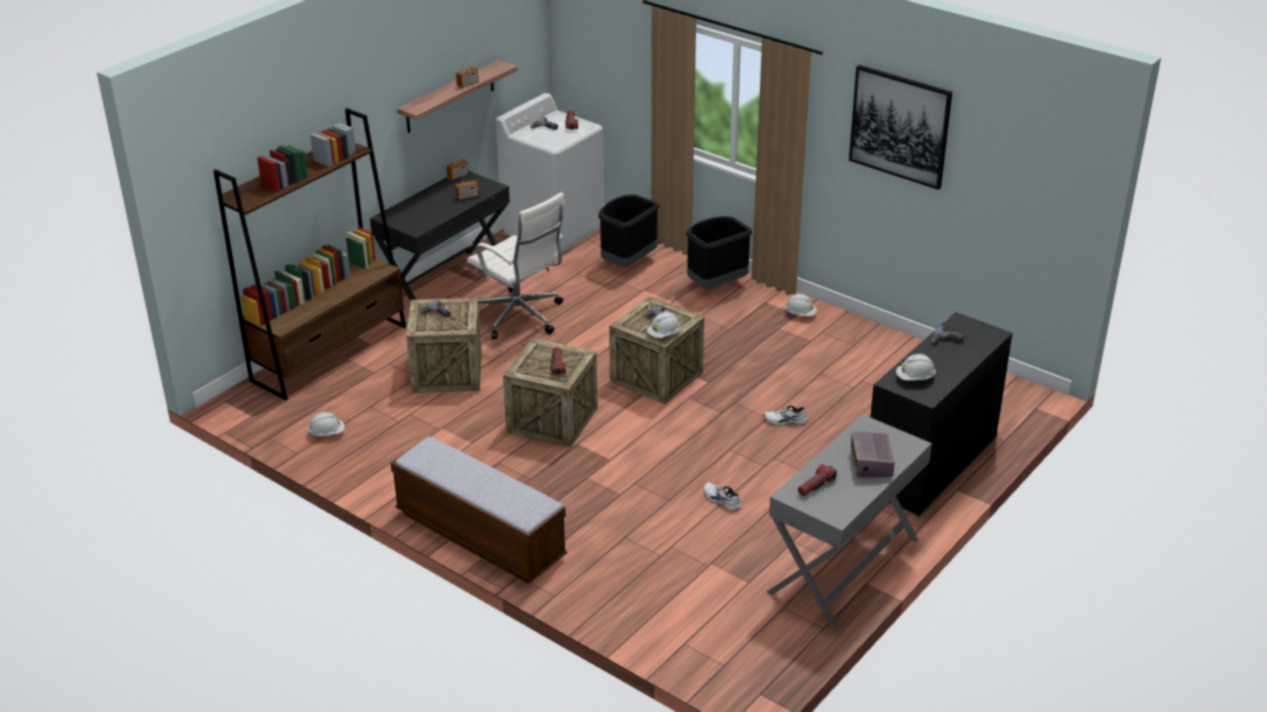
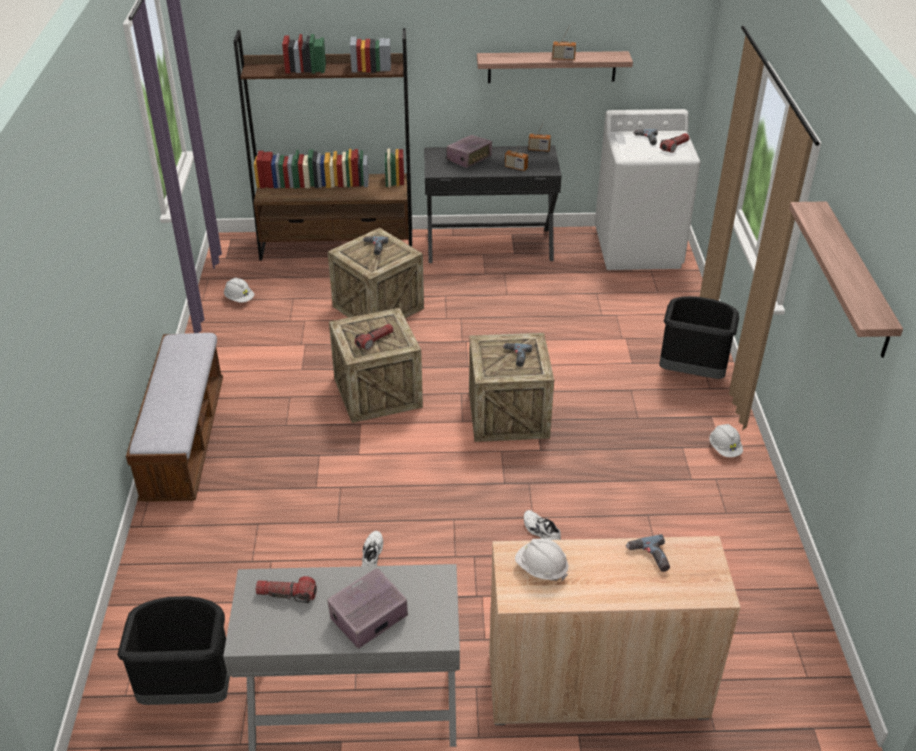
camera: 50 degrees right, 5 degrees up
(422, 208) = (469, 159): none -> radio
(520, 317) = (496, 299): white office chair -> none
(627, 263) = (649, 309): black trash can -> black trash can (188, 690)
(664, 334) = (494, 372): white hard hat -> none
(900, 126) = (856, 279): picture -> shelf
(930, 465) = (596, 686): black cabinet -> beige cabinet

